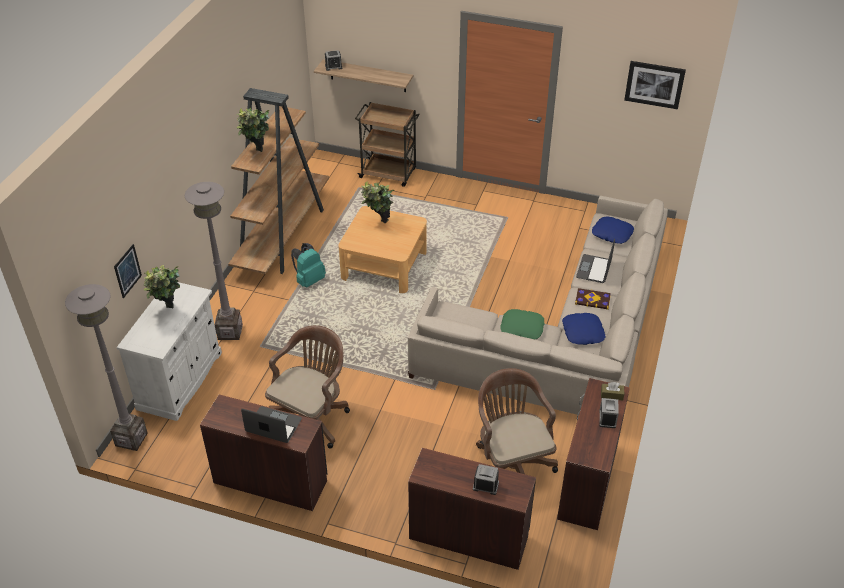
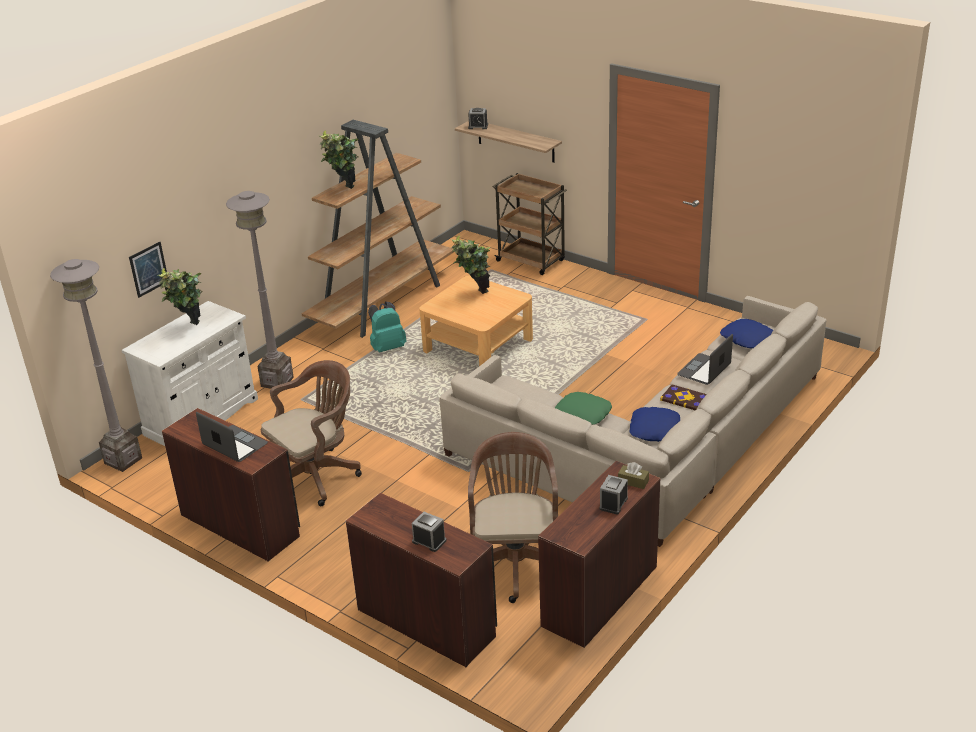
camera: 20 degrees right, 10 degrees down
(654, 84) = (825, 162): picture -> none

